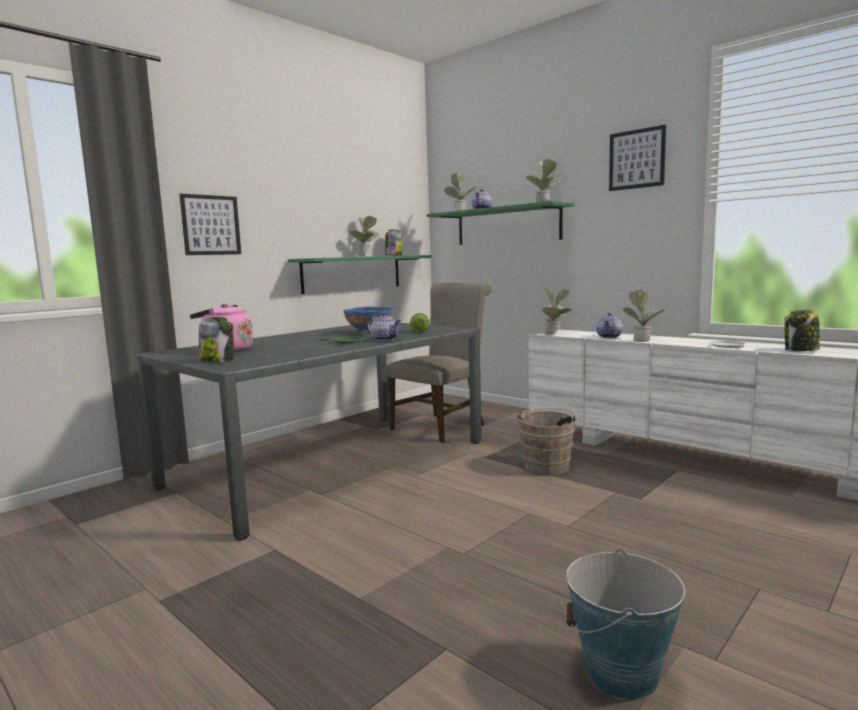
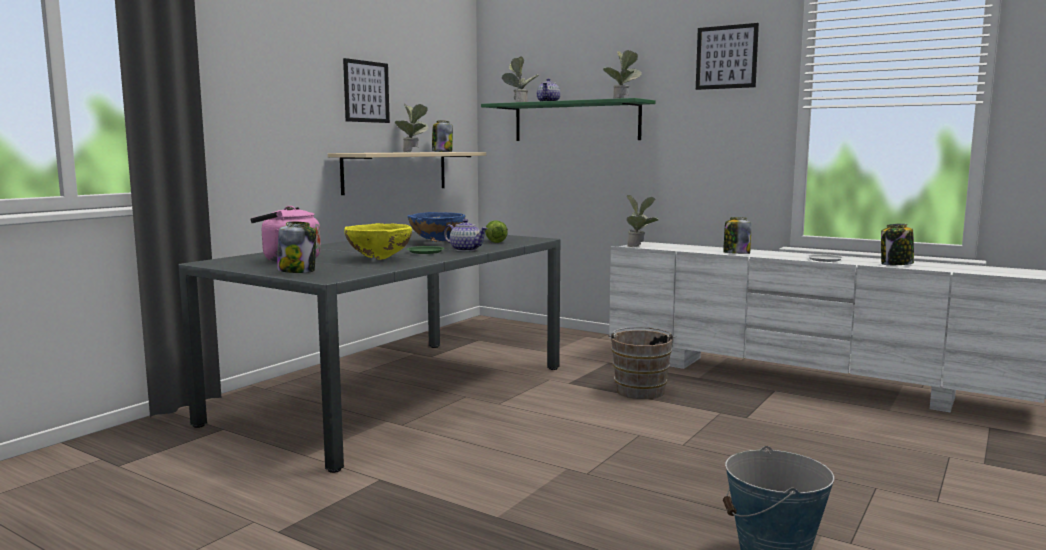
camera: 10 degrees left, 0 degrees up
(211, 225) = (246, 110): picture -> picture (366, 91)
(301, 348) = (379, 259): none -> yellow bowl
(352, 273) = (395, 172): green shelf -> beige shelf
(441, 426) = (505, 352): beige chair -> none
(609, 337) = (699, 250): teapot -> none
(642, 340) = (736, 253): potted plant -> jar

